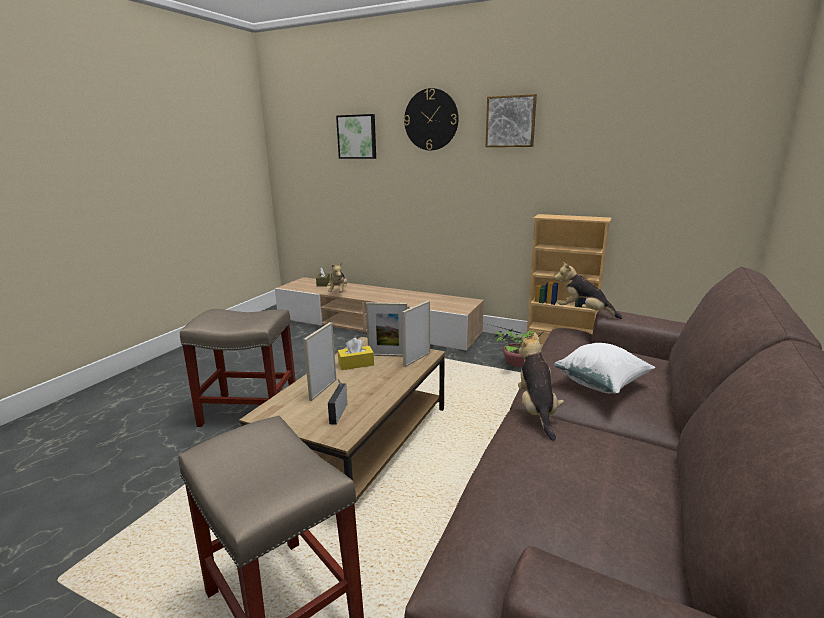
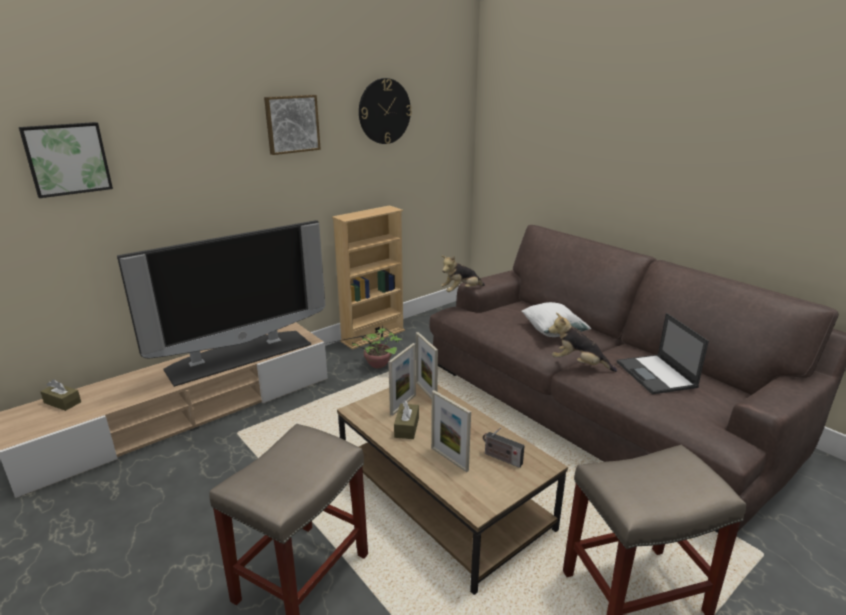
camera: 65 degrees left, 5 degrees up
(338, 292) = (125, 398): plush toy -> none
(356, 364) = (406, 427): yellow tissue box -> brown tissue box
(414, 300) = (239, 355): none -> television
(431, 120) = (193, 126): wall clock -> wall clock (384, 111)
(584, 475) = (656, 375): none -> laptop

